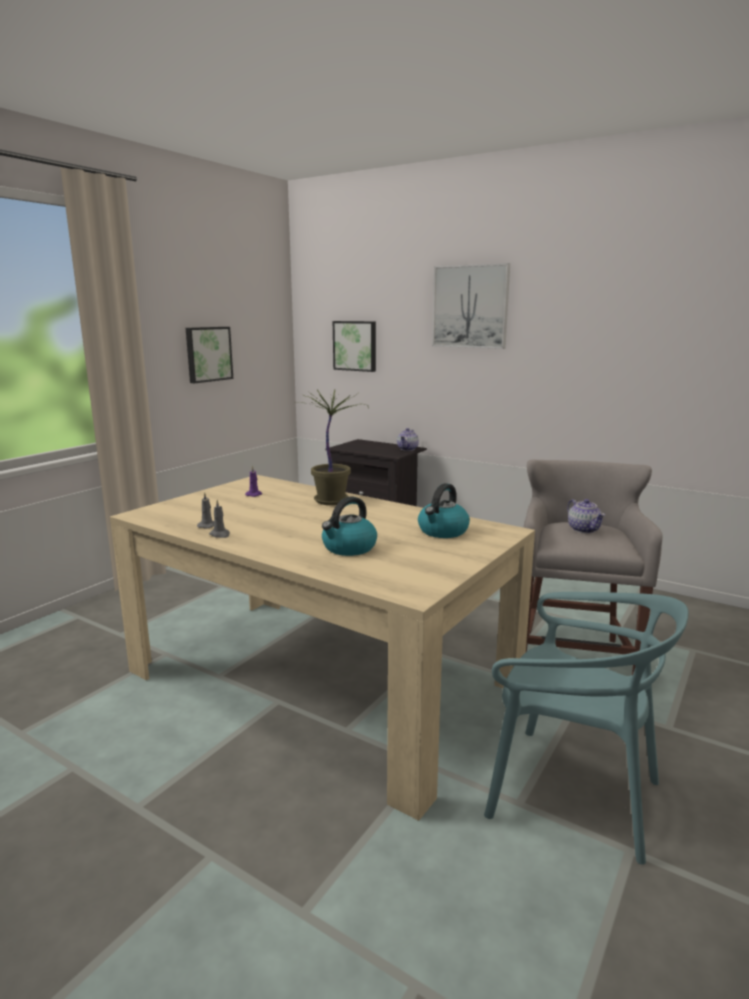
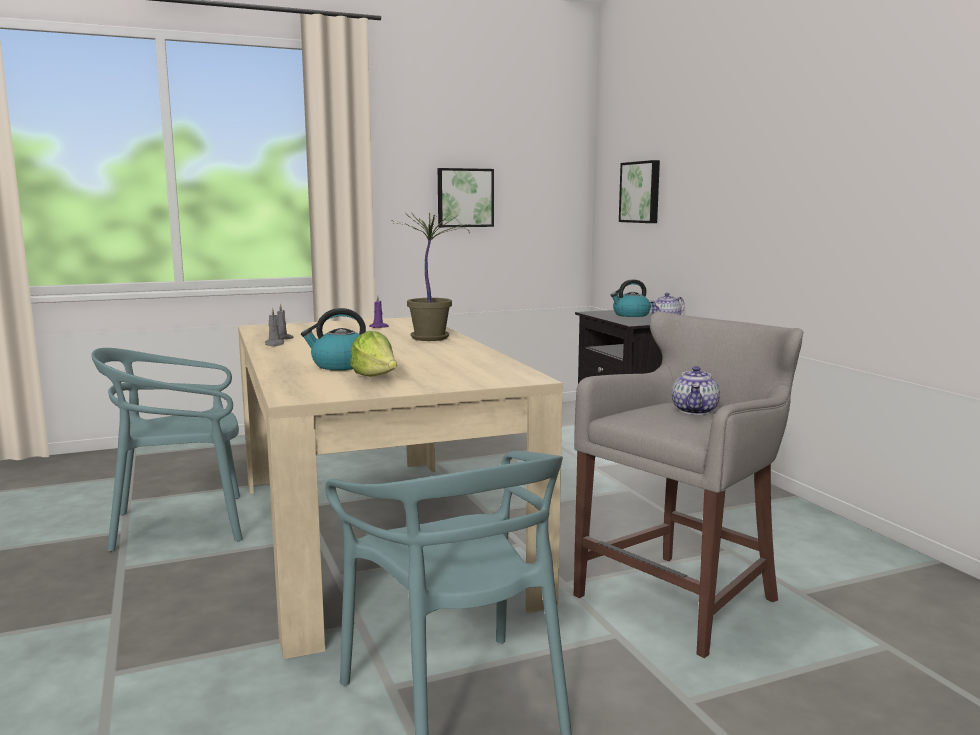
camera: 35 degrees right, 5 degrees down
(126, 736) = (182, 524): none -> turquoise chair
(416, 556) = (377, 379): none -> lettuce
(442, 531) = (459, 369): kettle -> kettle (630, 315)
(470, 306) = (747, 131): picture -> none

